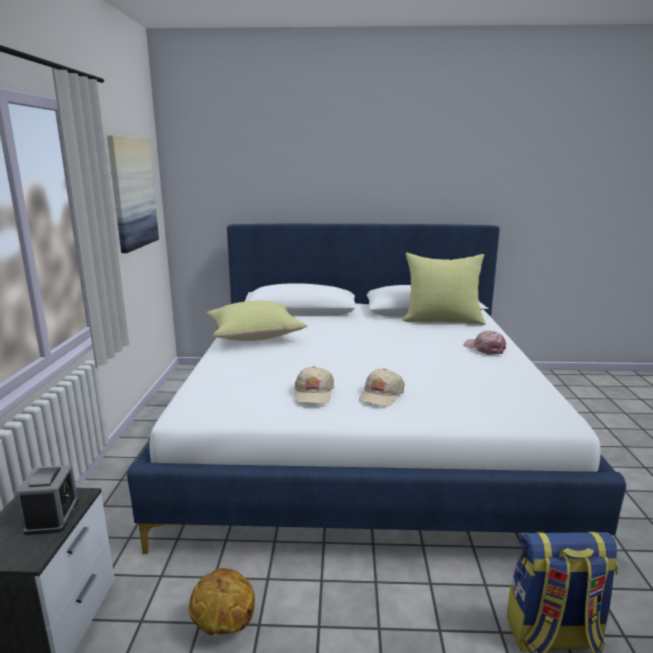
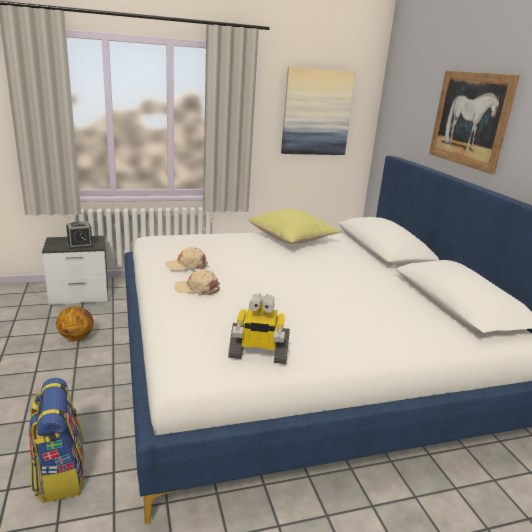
camera: 70 degrees right, 5 degrees up
(323, 172) = (470, 119): none -> picture
(442, 320) = (432, 315): yellow pillow -> none
(484, 348) = (353, 338): pink cap -> none
(521, 383) = (258, 353): none -> toy robot

